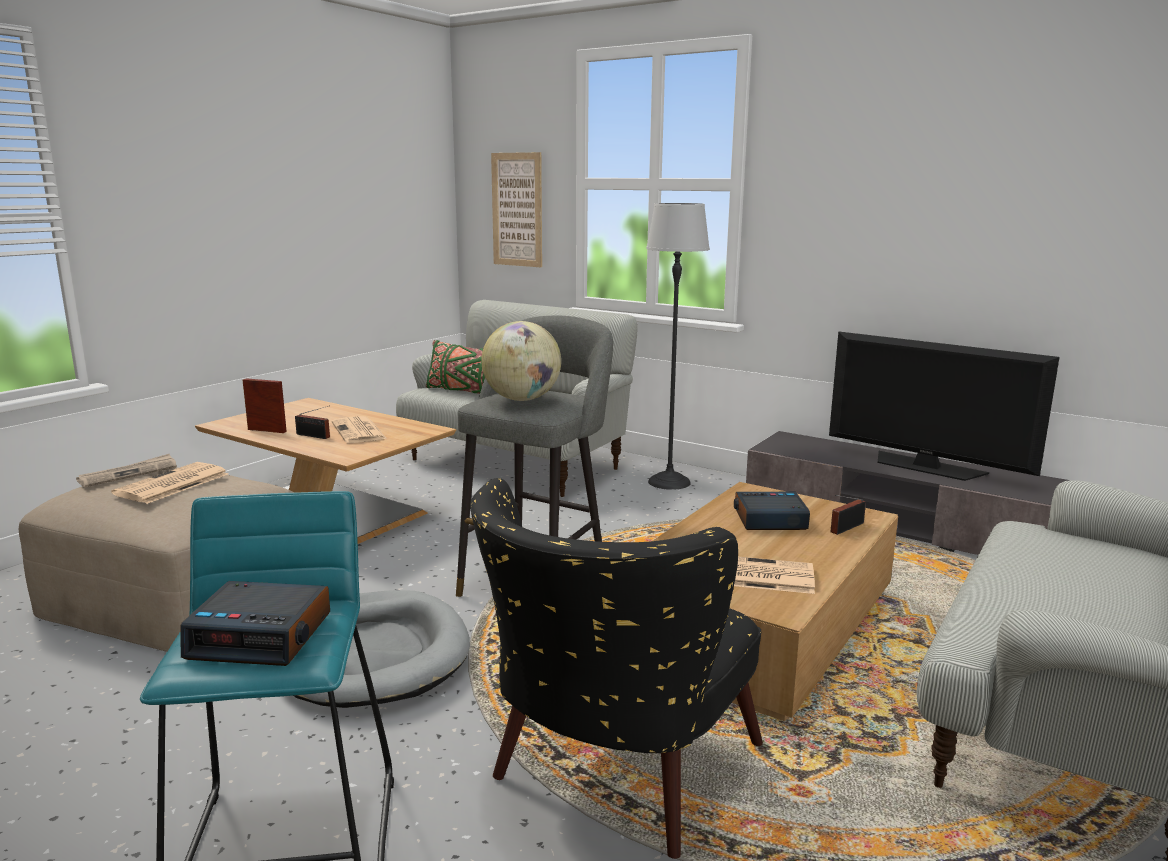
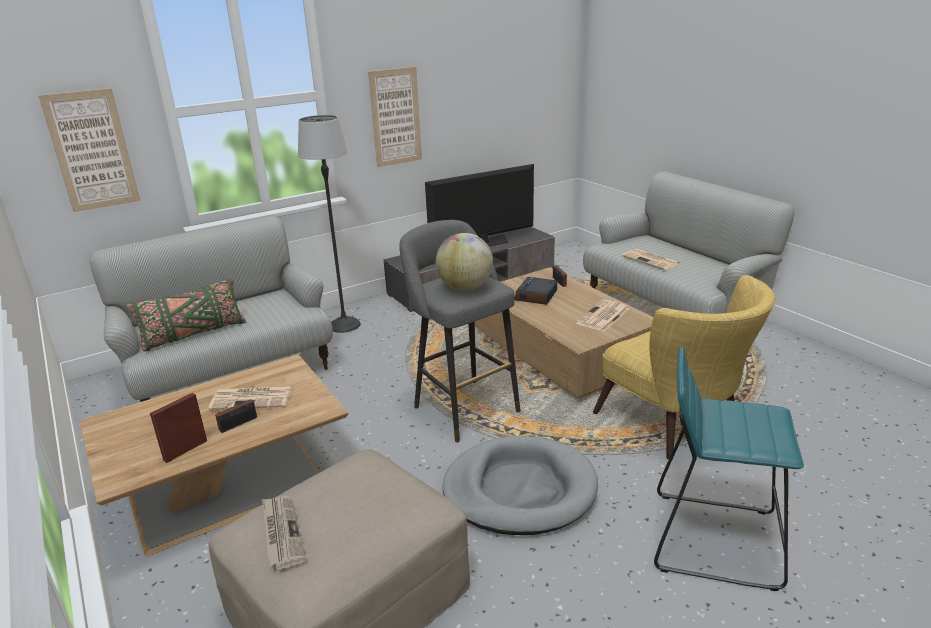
camera: 65 degrees left, 10 degrees up
(171, 484) = (345, 501): newspaper -> newspaper (652, 260)
(262, 635) = (747, 423): alarm clock -> none
(612, 776) = (677, 425): black armchair -> yellow armchair
(839, 231) = (395, 117): none -> picture

